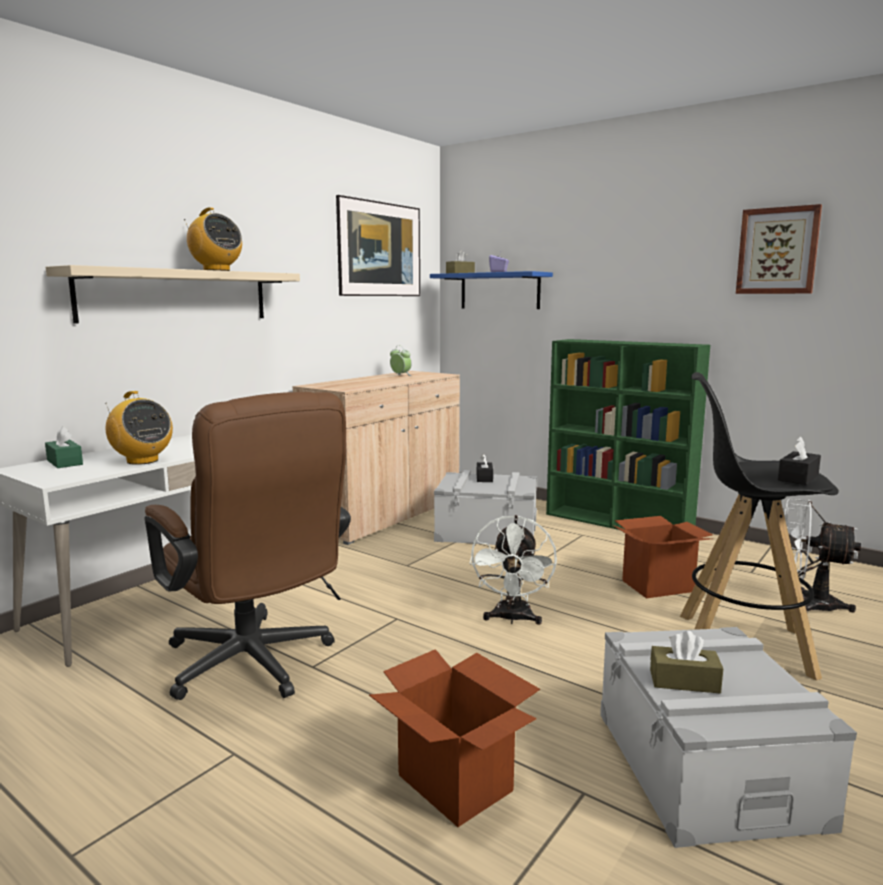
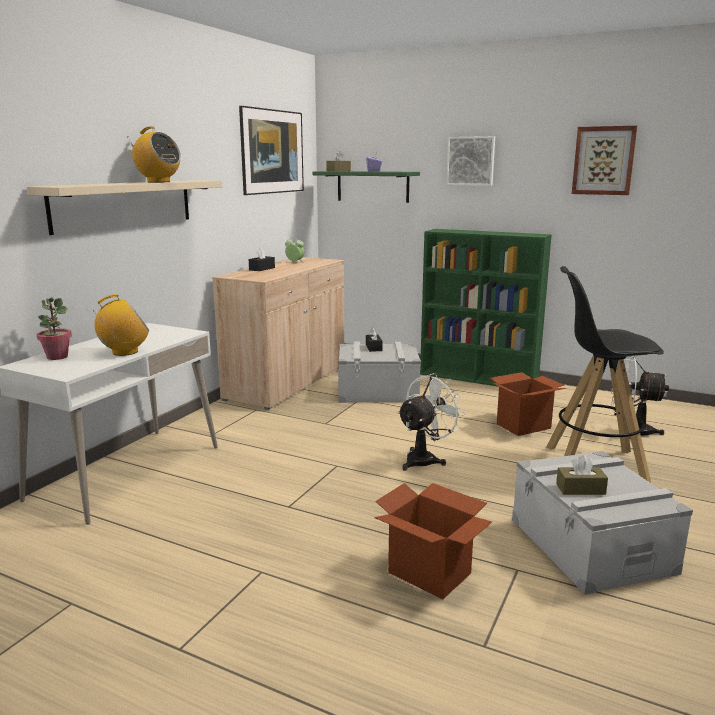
camera: 10 degrees left, 5 degrees up
(64, 462) = (57, 357): green tissue box -> potted plant
(142, 461) = (124, 352): radio -> radio turned 60 degrees counterclockwise
(255, 666) = (243, 510): brown office chair -> none
(499, 291) = (372, 186): blue shelf -> green shelf
(512, 619) = (425, 459): white fan -> white fan turned 135 degrees counterclockwise
(612, 257) = (471, 161): none -> picture
(798, 478) = (636, 342): black tissue box -> black tissue box (262, 269)

